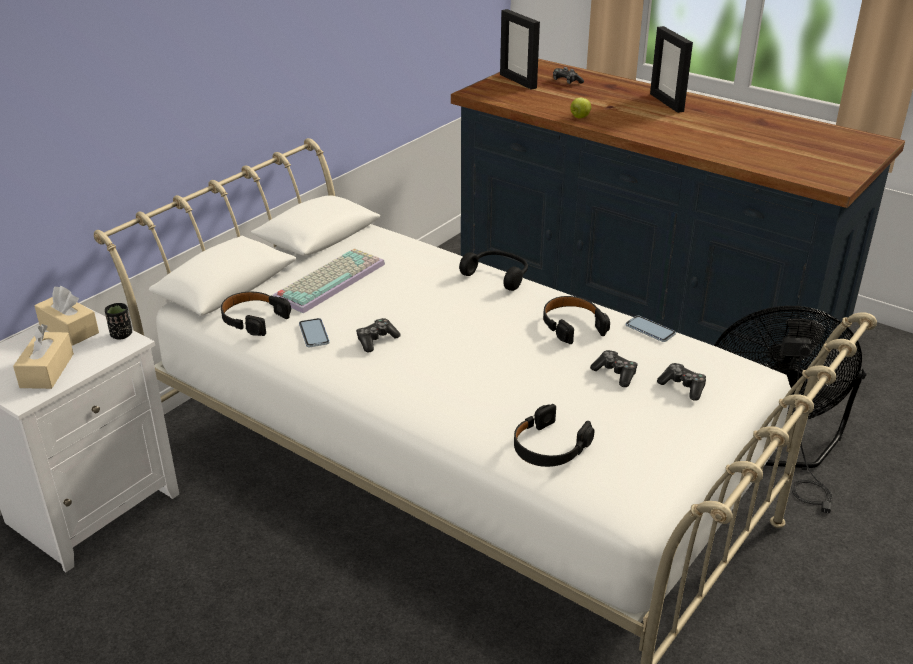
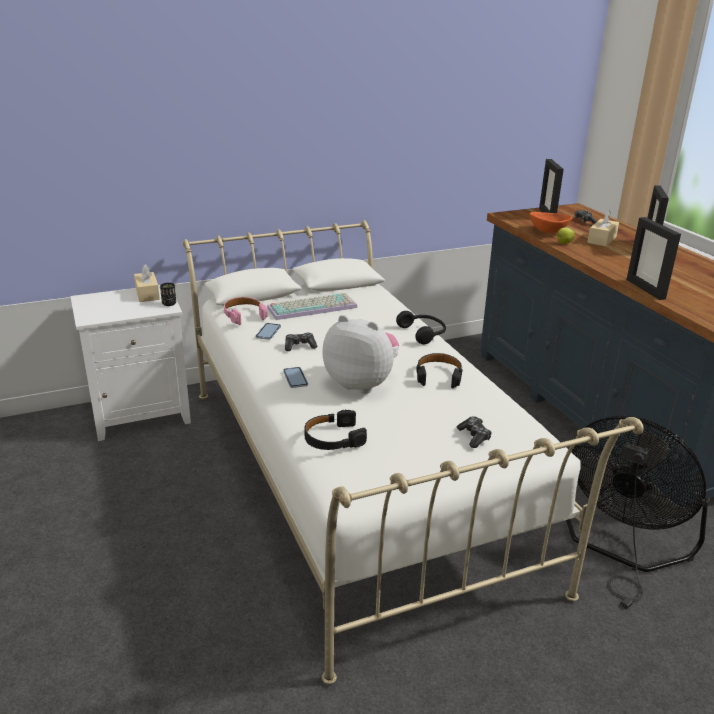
camera: 30 degrees right, 5 degrees down
(47, 370) = (113, 310): beige tissue box -> beige tissue box (602, 240)
(253, 319) = (244, 315): black headphones -> pink headphones
(503, 365) = (361, 383): none -> plush toy
(547, 106) = (548, 232): none -> orange bowl
(615, 374) = (433, 413): game controller -> none
(650, 330) = (494, 395): phone -> phone (295, 378)
(721, 156) = (646, 289): none -> picture frame

